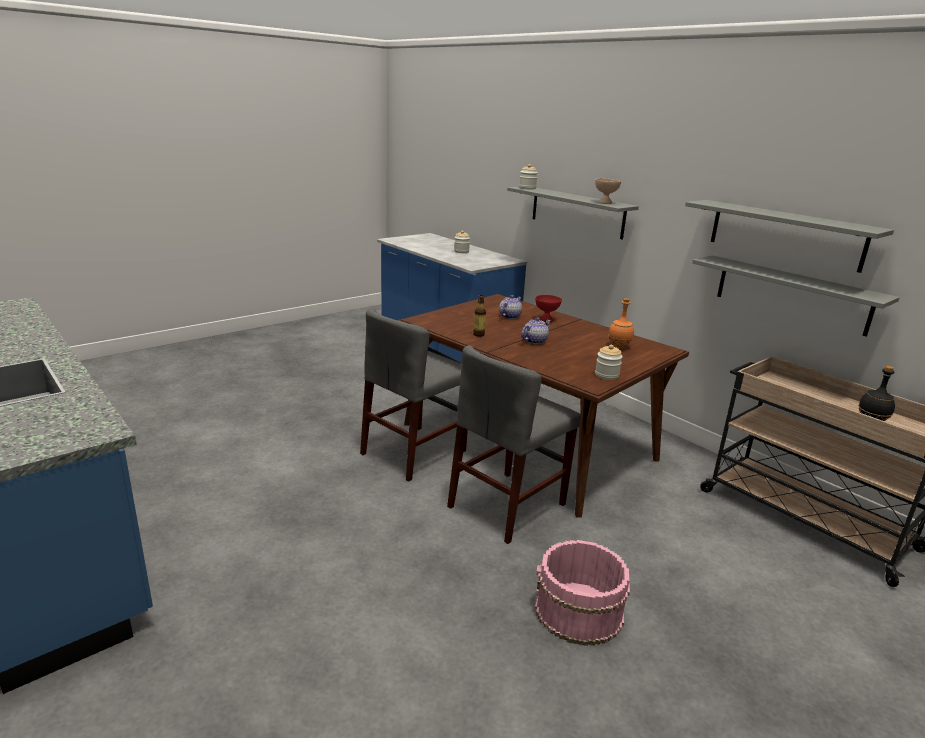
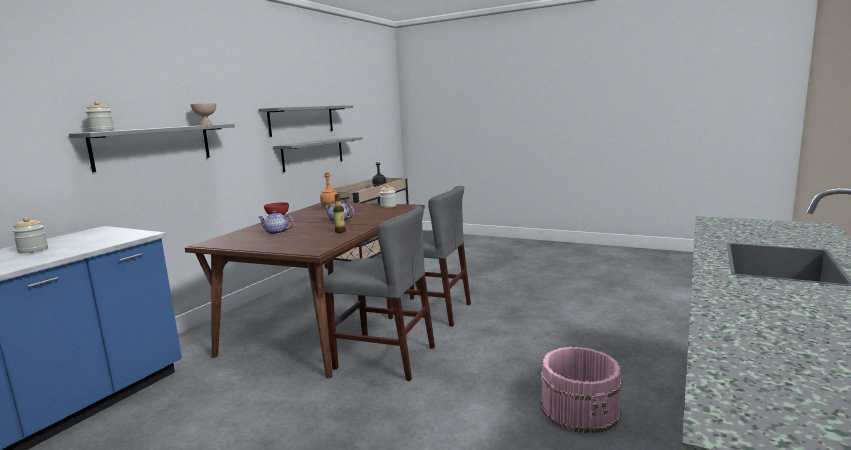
camera: 110 degrees left, 10 degrees down
(578, 612) = (503, 283): pink bucket -> pink bucket (580, 409)

